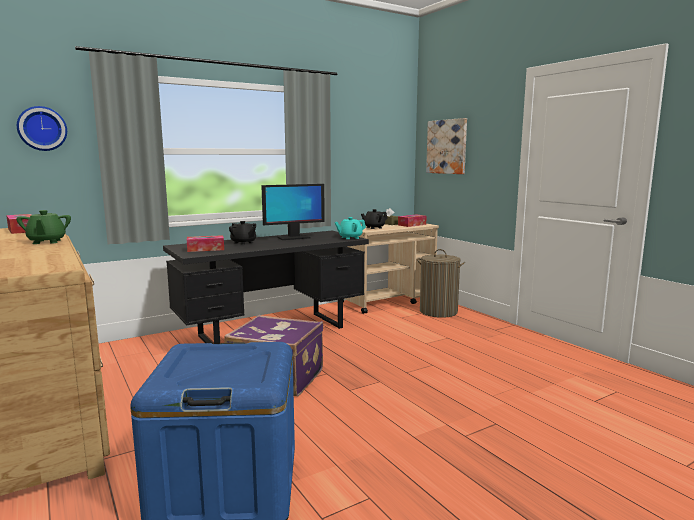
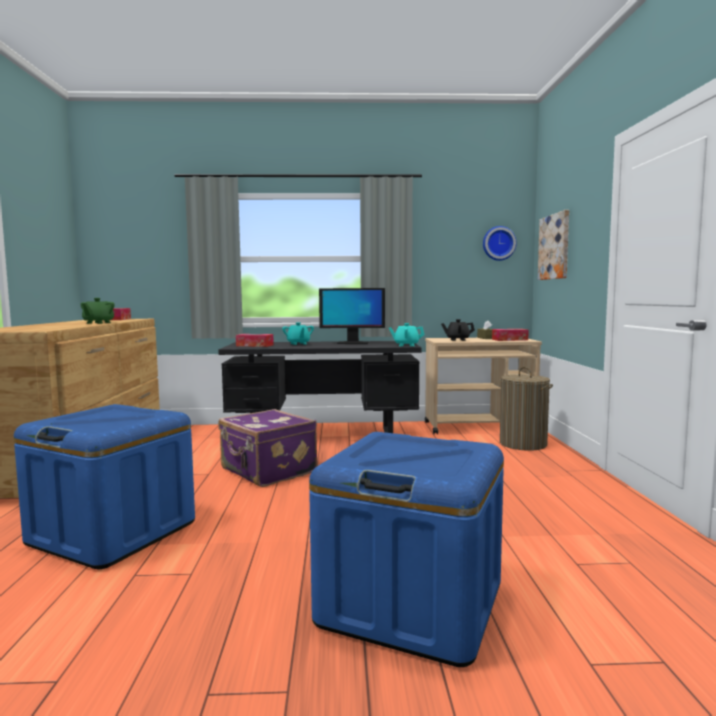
camera: 30 degrees right, 5 degrees down
(42, 128) = (152, 242): wall clock -> wall clock (498, 243)
(243, 243) = (298, 344): black teapot -> turquoise teapot
(553, 462) = (411, 603): none -> blue storage box

